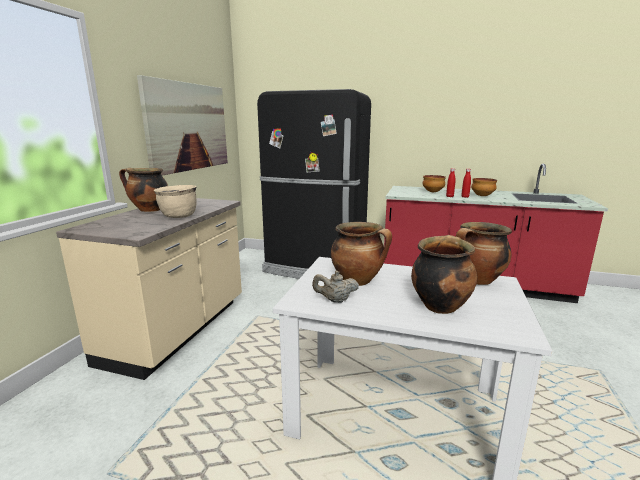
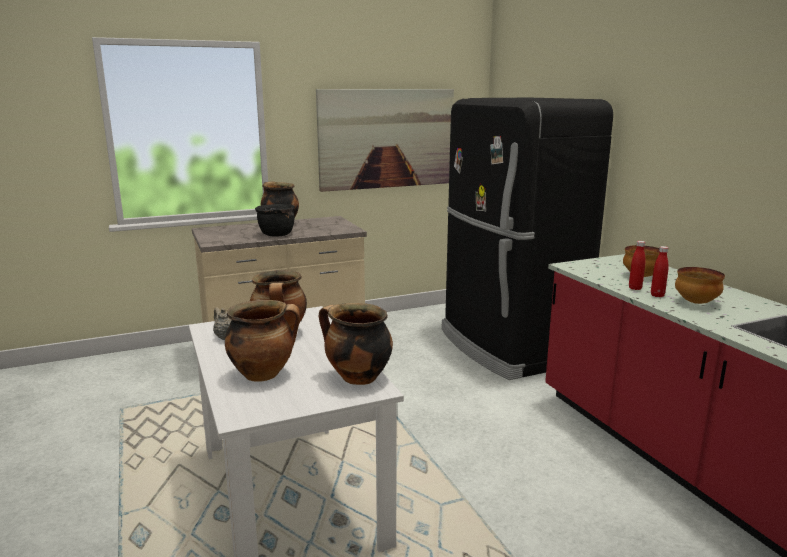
camera: 50 degrees right, 0 degrees up
(178, 216) = (276, 235): beige cooking pot -> black cooking pot

